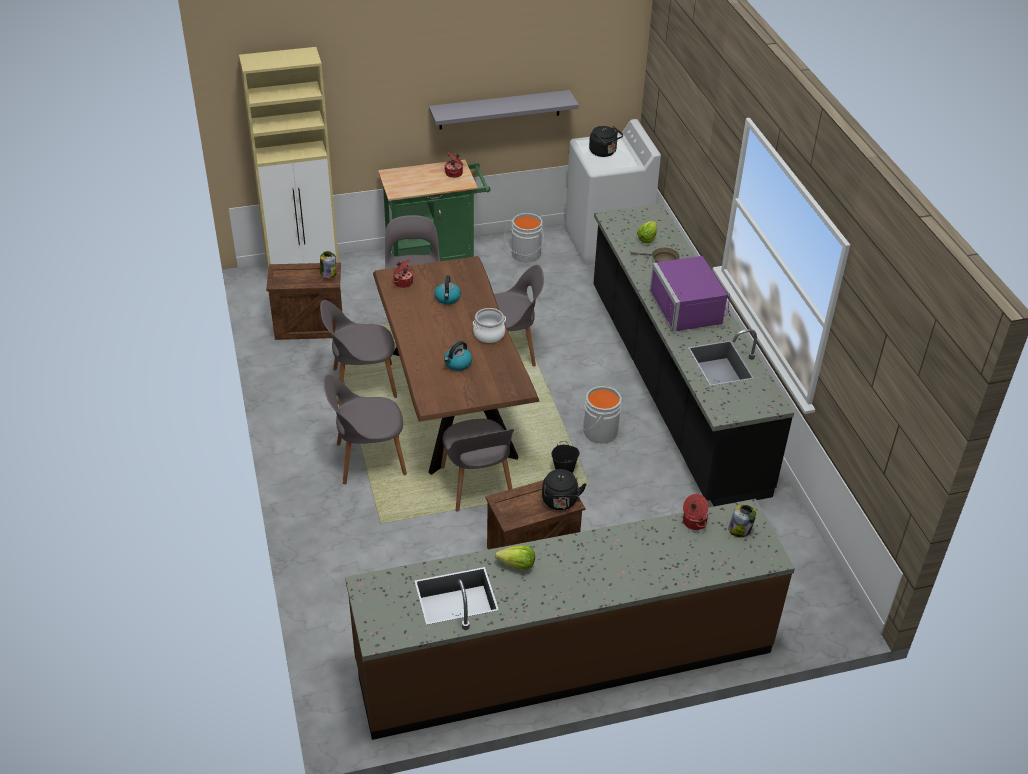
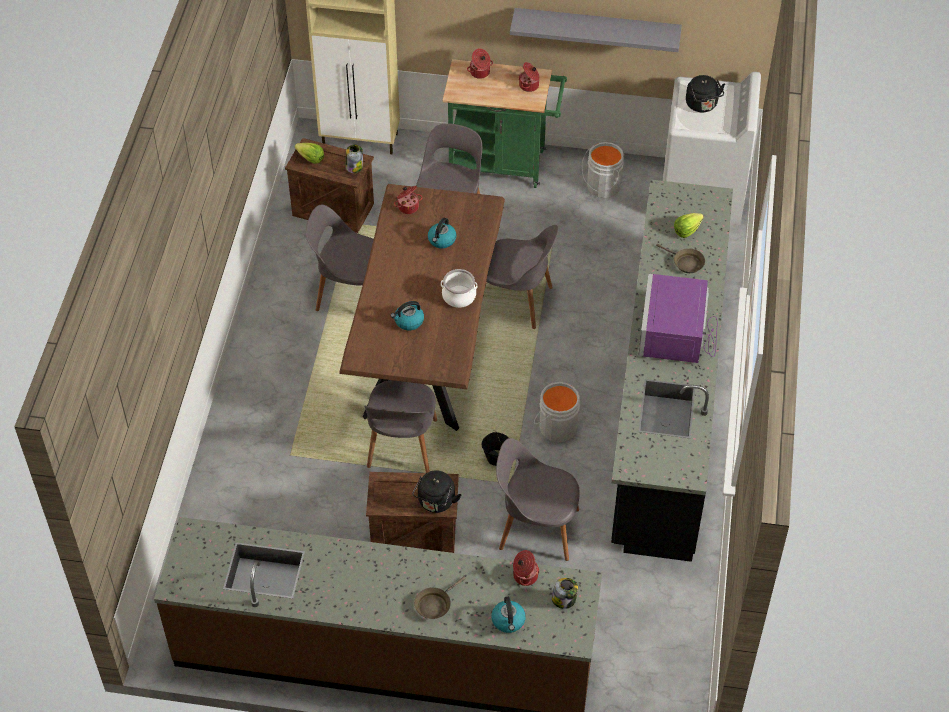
camera: 25 degrees right, 10 degrees up
(368, 459) = (313, 382): grey chair -> grey chair (536, 528)
(407, 174) = (480, 73): none -> cooking pot
(517, 565) = (334, 560): lettuce -> lettuce (310, 159)
(632, 571) = (435, 604): none -> brown frying pan
(705, 562) = (508, 621): none -> kettle

